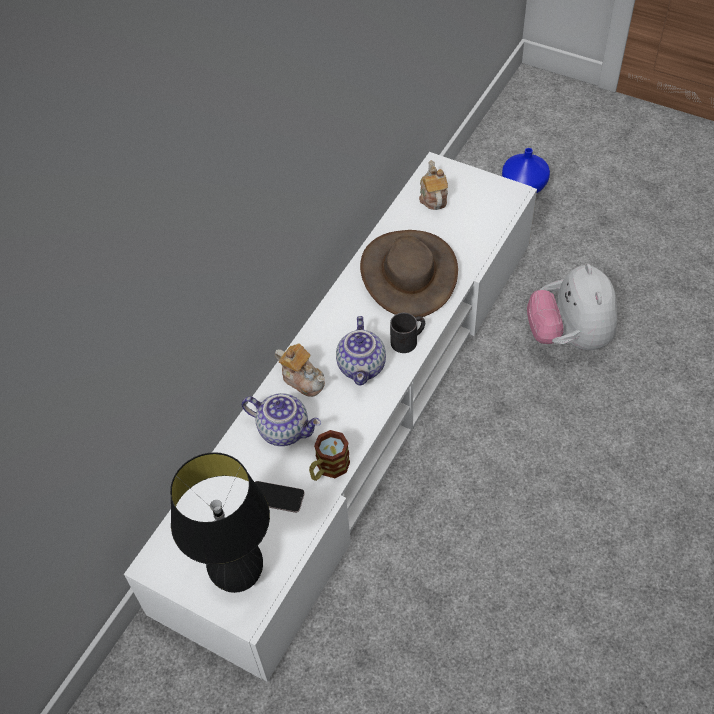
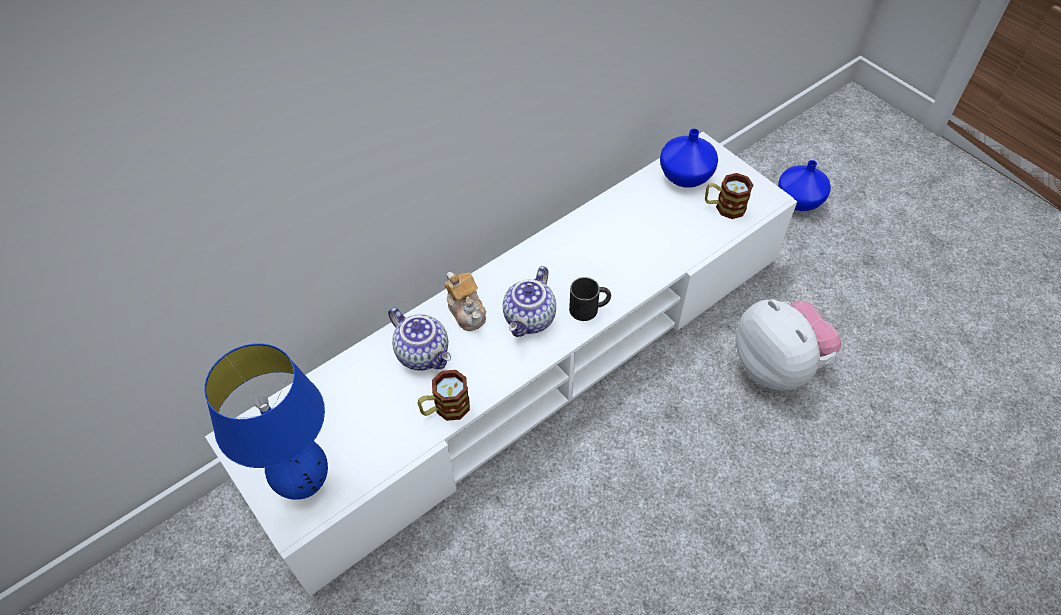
camera: 20 degrees right, 0 degrees up
(239, 577) = (305, 483): black table lamp -> blue table lamp
(276, 497) = (381, 417): phone -> none
(409, 273) = (623, 243): brown hat -> none
(433, 197) = (684, 176): teapot -> blue vase
(479, 214) = (724, 207): none -> mug
(569, 337) = (777, 365): plush toy -> plush toy turned 135 degrees clockwise

